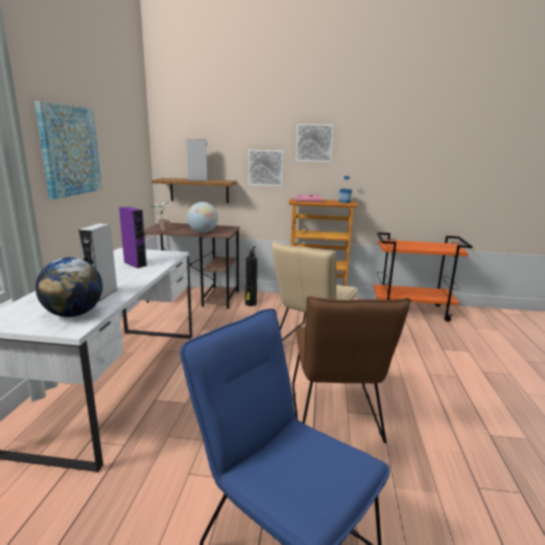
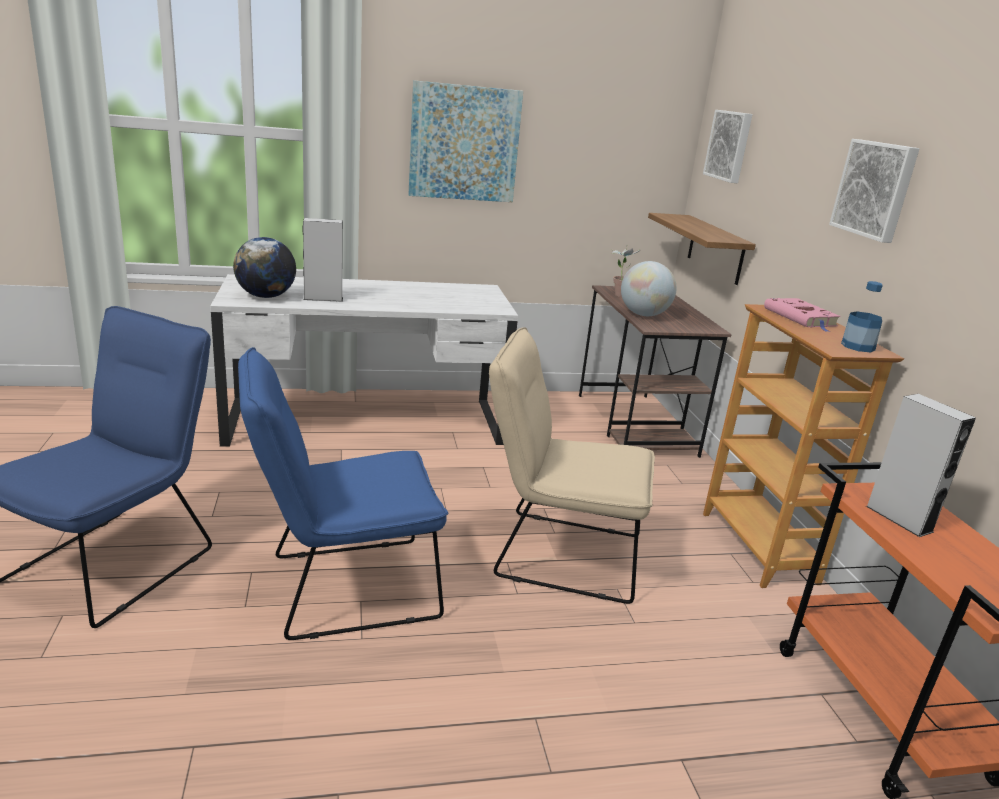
camera: 70 degrees right, 5 degrees up
(135, 264) = (435, 298): purple speaker -> none
(197, 180) = (694, 227): grey speaker -> grey speaker (899, 518)
(250, 304) = (661, 475): fire extinguisher -> none
(265, 168) = (794, 229): picture -> picture (729, 146)
(335, 418) = (341, 588): brown chair -> blue chair

